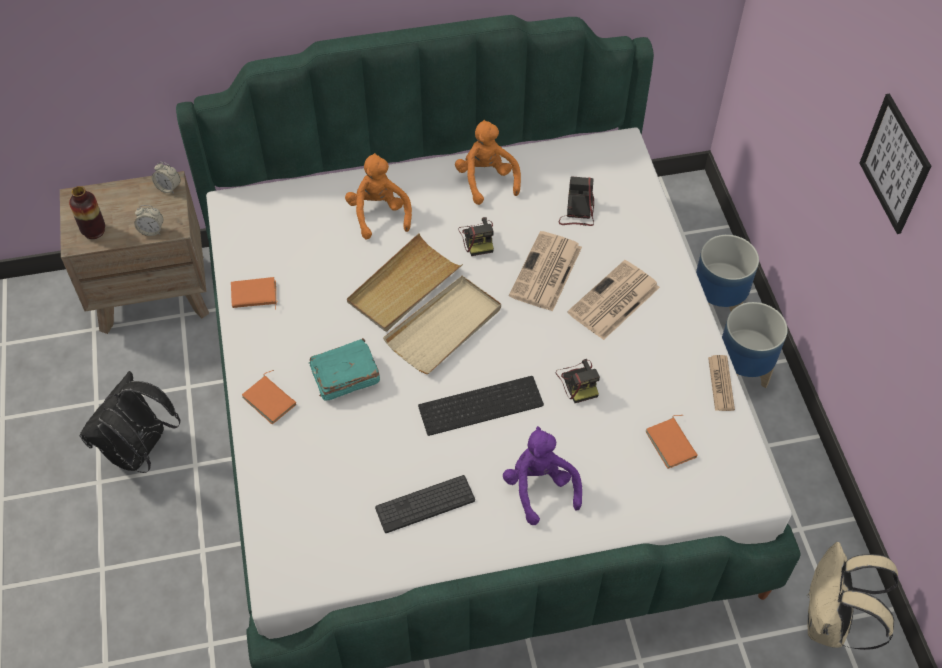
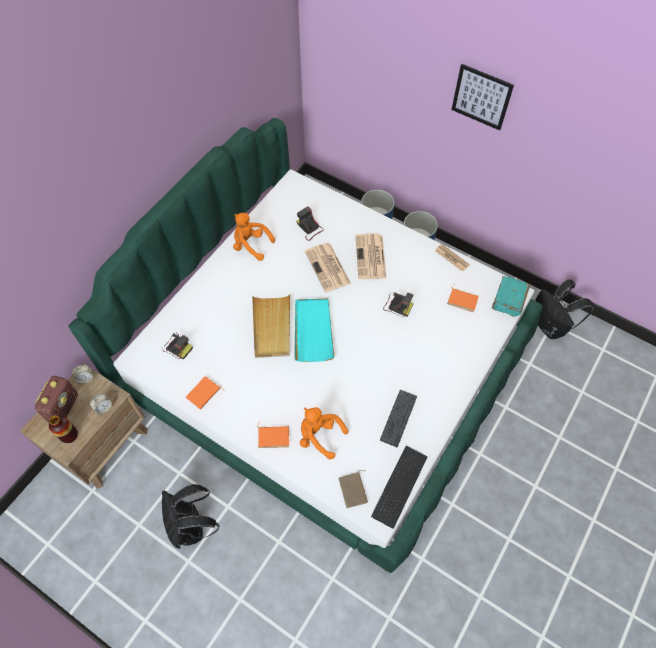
camera: 45 degrees left, 5 degrees up
(119, 199) = (63, 407): none -> radio
(284, 532) = (354, 490): none -> brown book
(344, 377) = (295, 394): turquoise book -> turquoise book (508, 300)
(379, 213) = (218, 302): orange plush toy -> orange plush toy (319, 436)
(444, 327) = (313, 330): beige tray -> turquoise tray
(478, 238) = (279, 276): camera -> camera (177, 347)
(481, 403) = (369, 351): keyboard -> keyboard (398, 484)
(540, 487) = (435, 366): purple plush toy -> none
(830, 623) = (551, 327): beige backpack -> black backpack

